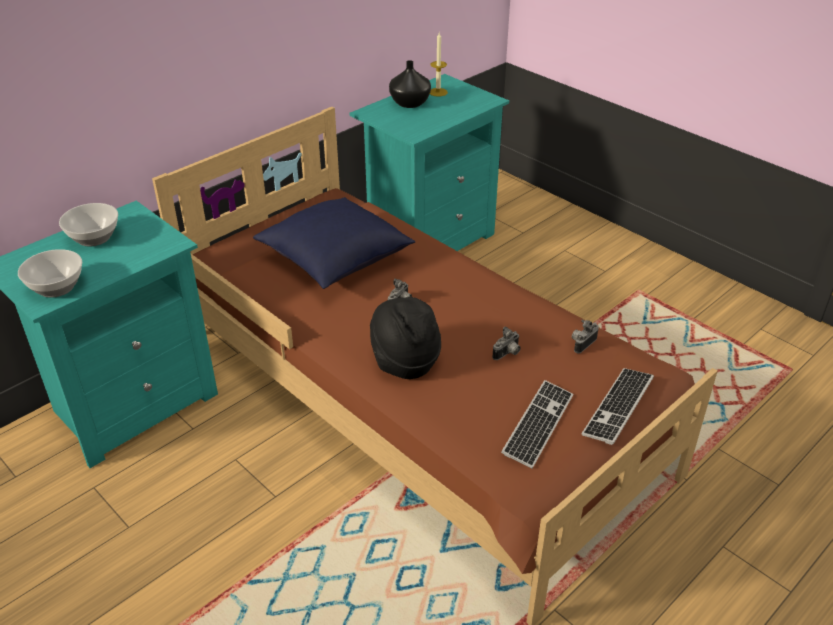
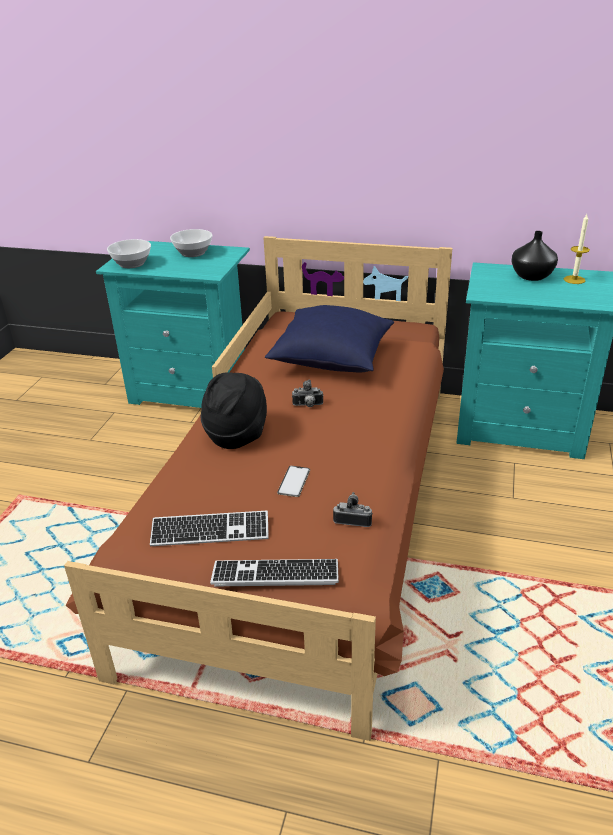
camera: 60 degrees right, 5 degrees down
(507, 354) = (294, 481): camera -> phone

